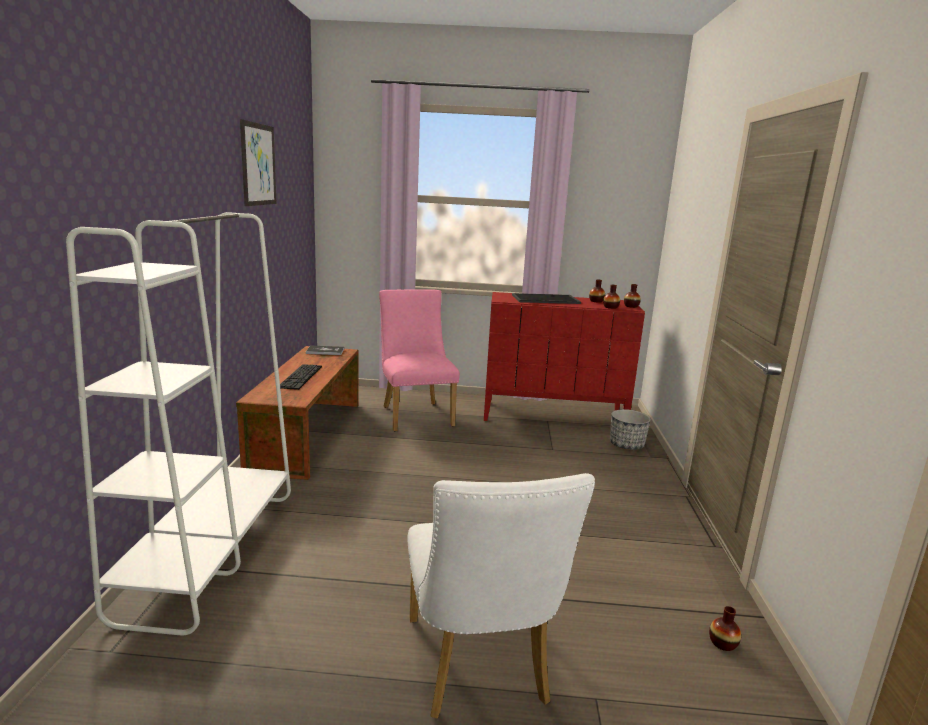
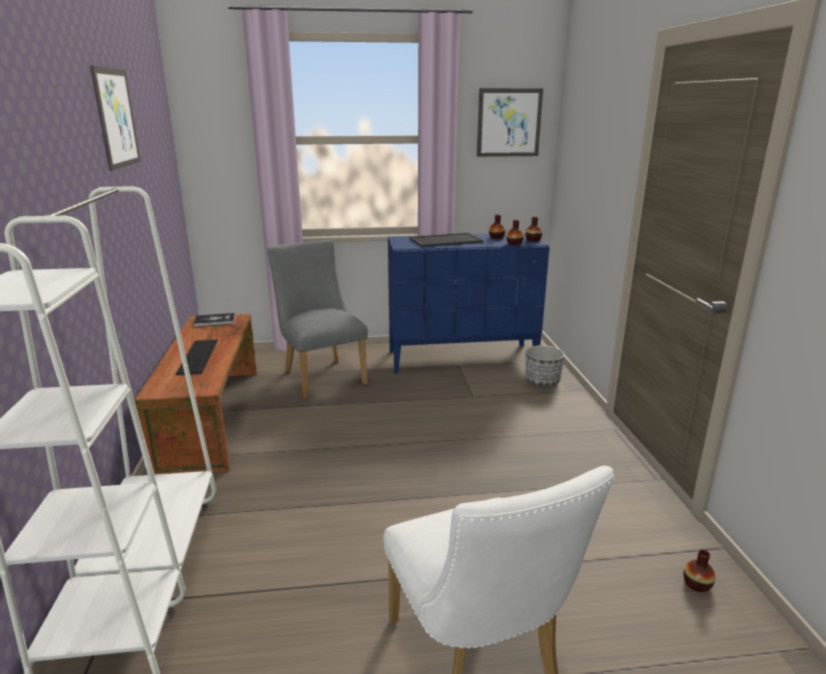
camera: 10 degrees left, 5 degrees up
(415, 414) = (321, 375): pink chair -> grey chair
(554, 417) = (463, 359): red dresser -> blue dresser
(619, 194) = (509, 123): none -> picture

